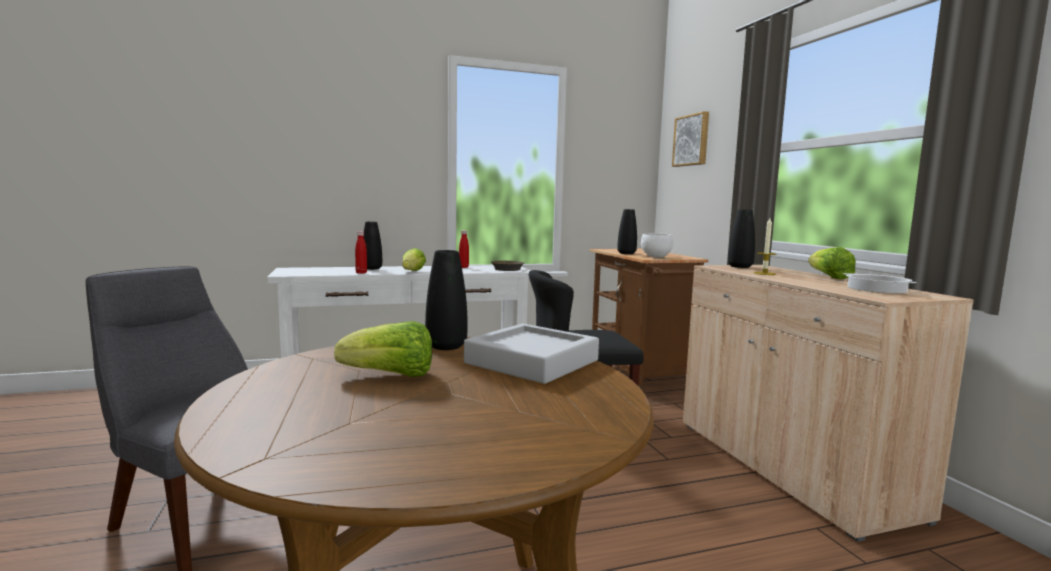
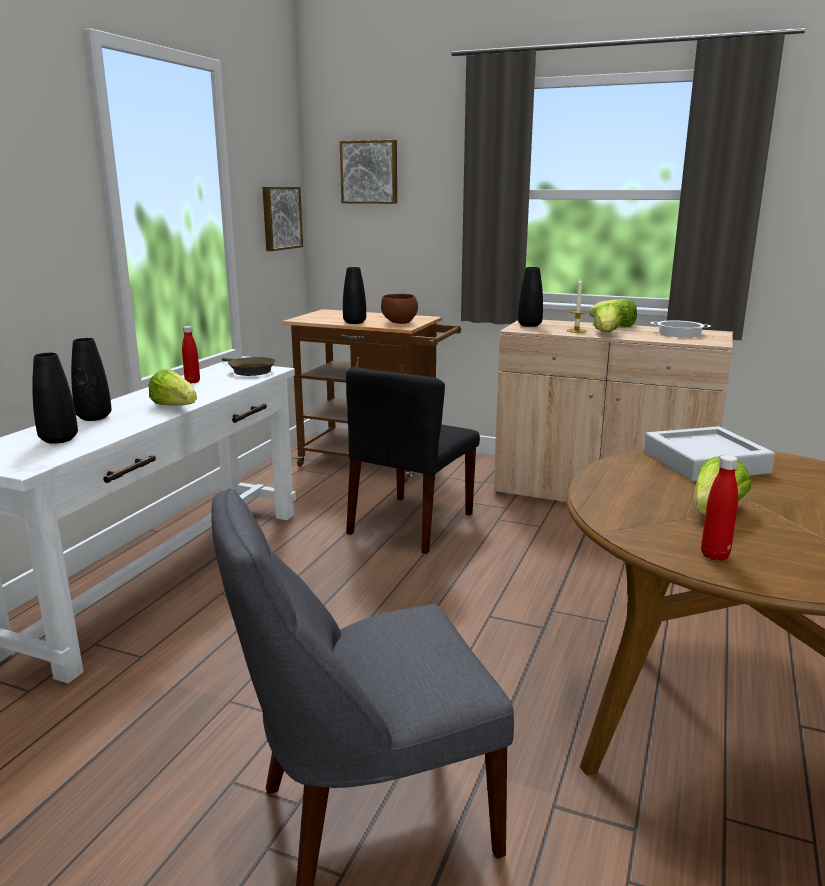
camera: 50 degrees left, 10 degrees up
(361, 273) = (123, 428): red bottle -> red bottle (714, 555)
(446, 346) = (627, 475): black vase -> black vase (59, 439)
(622, 177) = (280, 218): none -> picture
(656, 257) = (400, 323): white bowl -> brown bowl
(783, 278) = (606, 334): none -> lettuce

